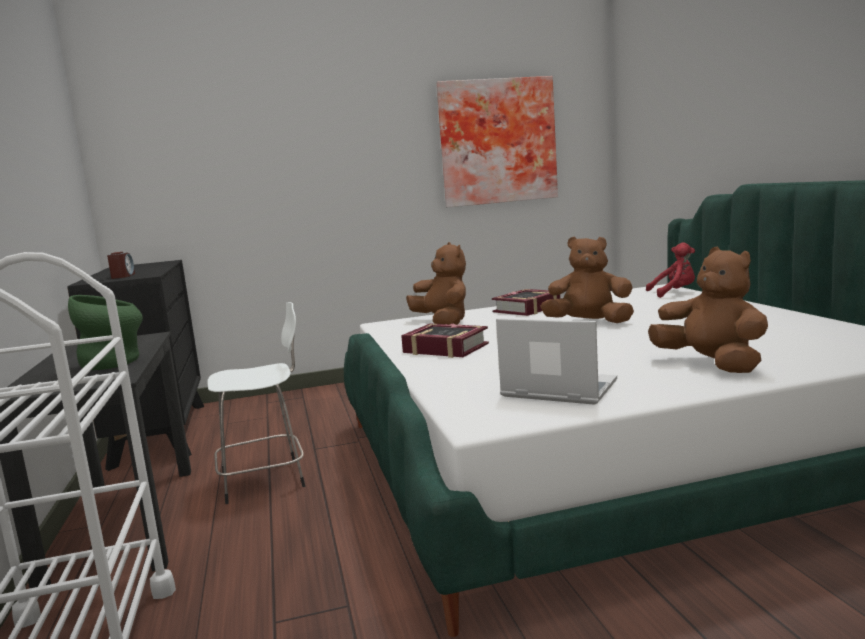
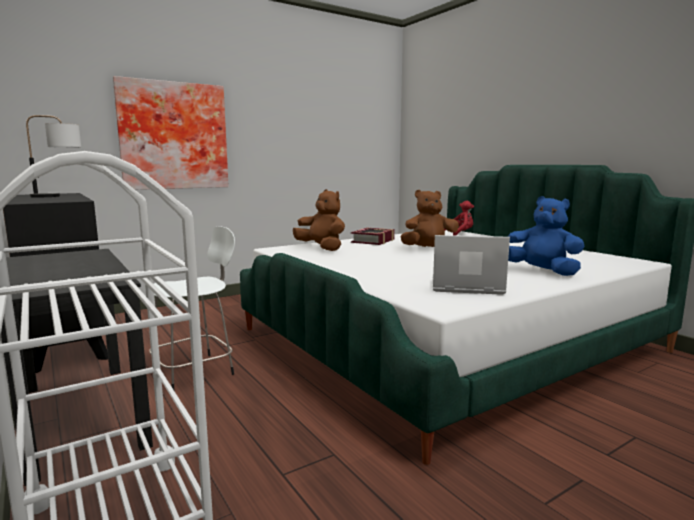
camera: 20 degrees left, 0 degrees up
(115, 363) = (92, 269): green vase -> none
(123, 276) = (50, 200): alarm clock -> none
(148, 267) = (60, 196): none -> table lamp
(445, 348) = (348, 264): book -> none
(497, 142) = (328, 124): picture -> picture (173, 136)
(711, 364) = (541, 271): brown plush toy -> blue plush toy

